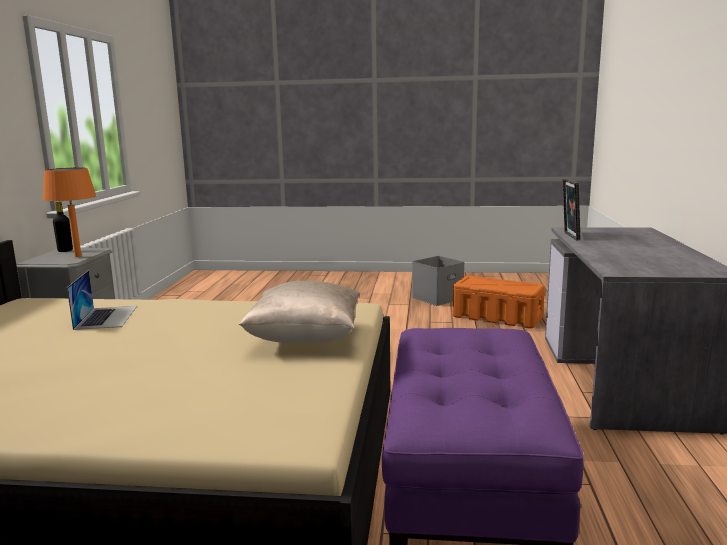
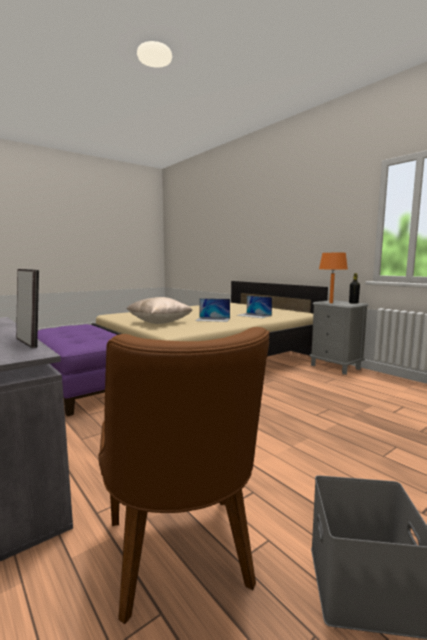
camera: 135 degrees right, 5 degrees down
(205, 323) = (213, 319): none -> laptop
(498, 317) = (181, 563): orange storage box -> brown chair

